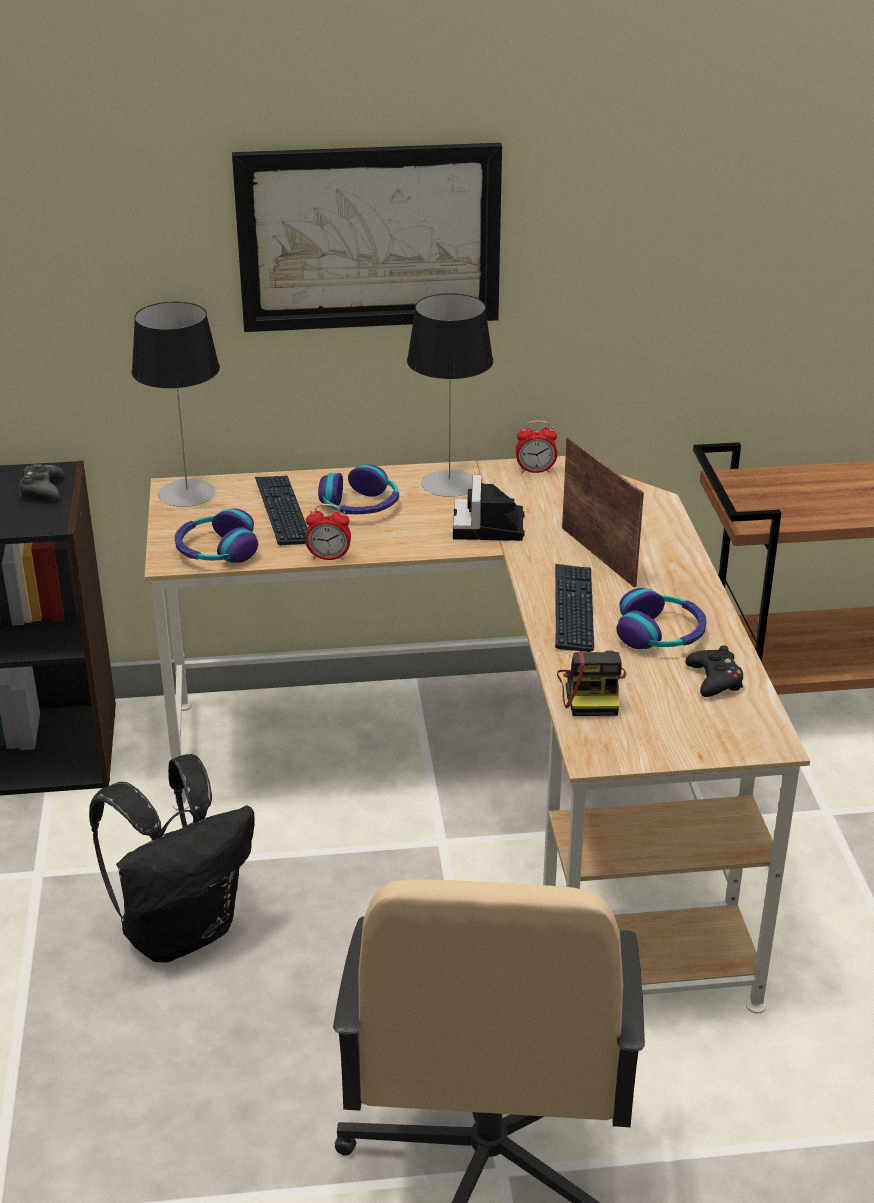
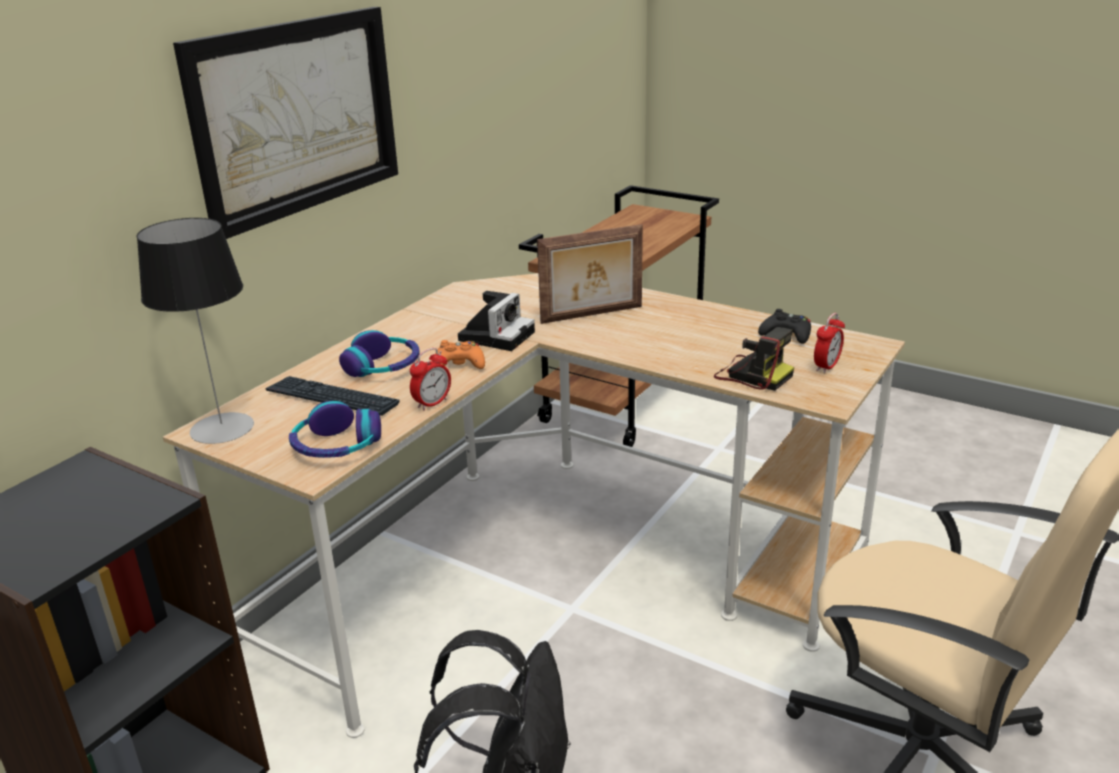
camera: 50 degrees left, 5 degrees down
(42, 490) = (95, 485): black game controller -> none
(410, 537) = (459, 364): none -> orange game controller
(449, 483) = (415, 327): table lamp -> none
(489, 528) = (497, 335): camera -> camera turned 105 degrees counterclockwise
(535, 470) = (453, 296): alarm clock -> alarm clock (826, 367)
(573, 609) = (643, 345): keyboard -> none
(600, 556) = (592, 315): picture frame -> picture frame turned 150 degrees clockwise
(660, 634) = (712, 331): headphones -> none

